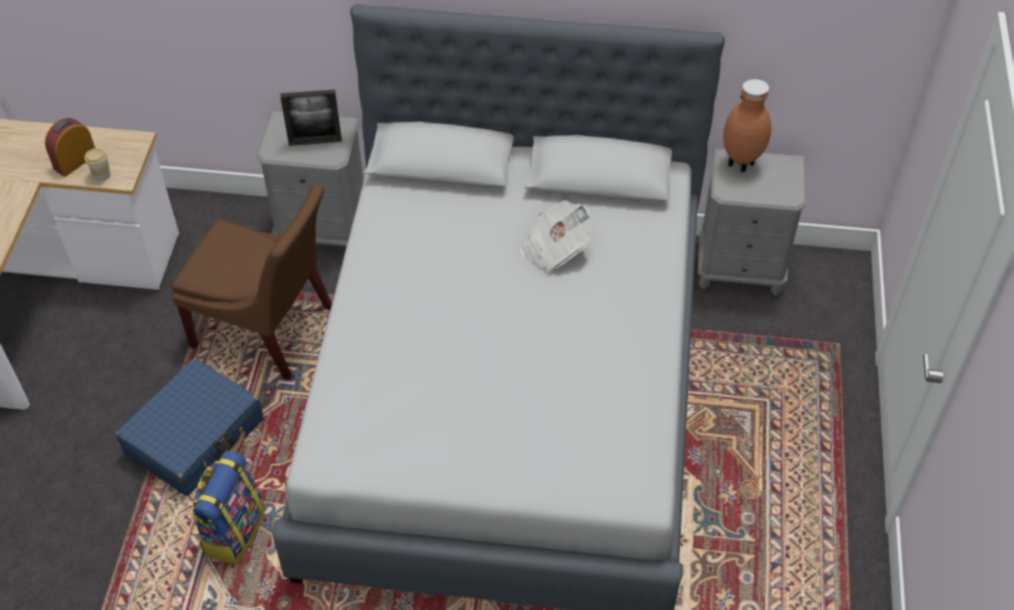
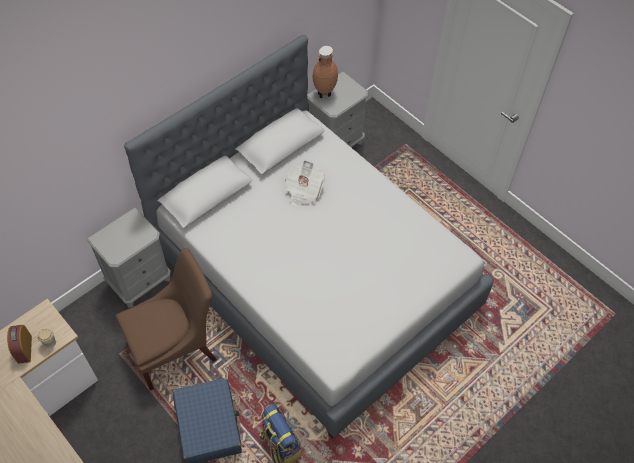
camera: 50 degrees left, 5 degrees up
(315, 141) = (130, 235): picture frame -> none

